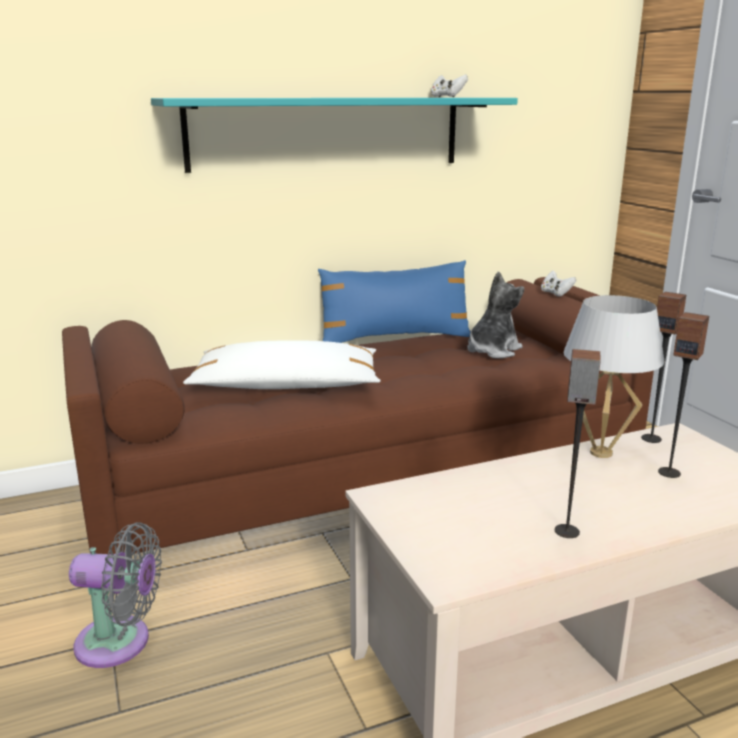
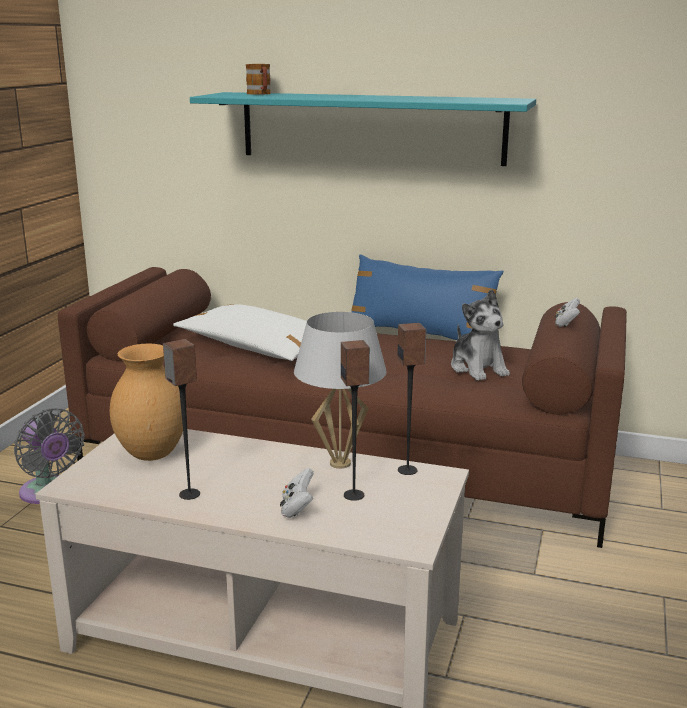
camera: 40 degrees right, 0 degrees up
(217, 97) = (260, 94): none -> mug
(447, 97) = (488, 98): white game controller -> white game controller (297, 508)
(448, 511) = (153, 454): none -> brown vase
(492, 351) = (478, 368): plush toy -> plush toy turned 75 degrees clockwise

